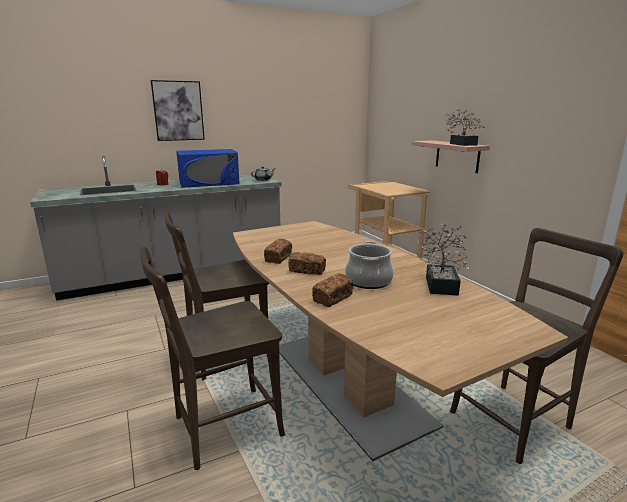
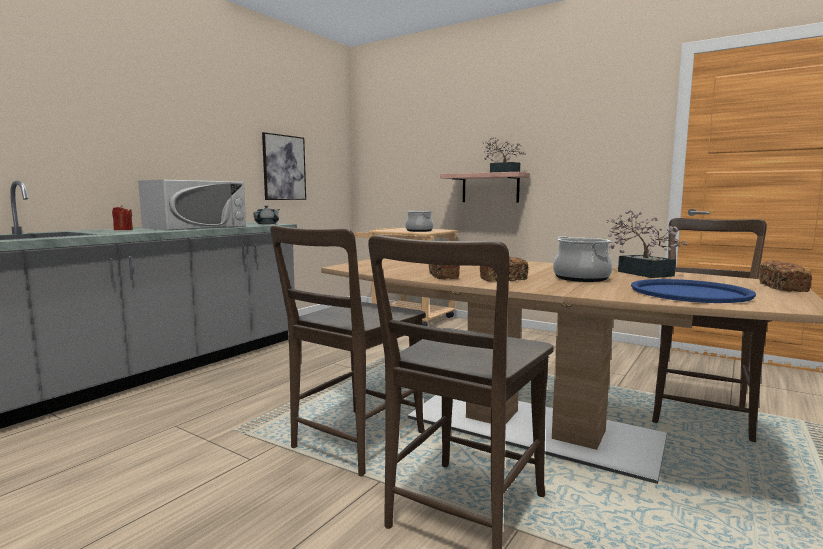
camera: 30 degrees left, 10 degrees down
(178, 111) = (133, 125): picture -> picture (284, 167)
(209, 182) = (196, 227): blue microwave -> white microwave
(333, 298) = (588, 289): bread -> bread (783, 287)
(391, 190) = (419, 231): none -> cooking pot
(401, 322) = (689, 293): none -> blue tray

